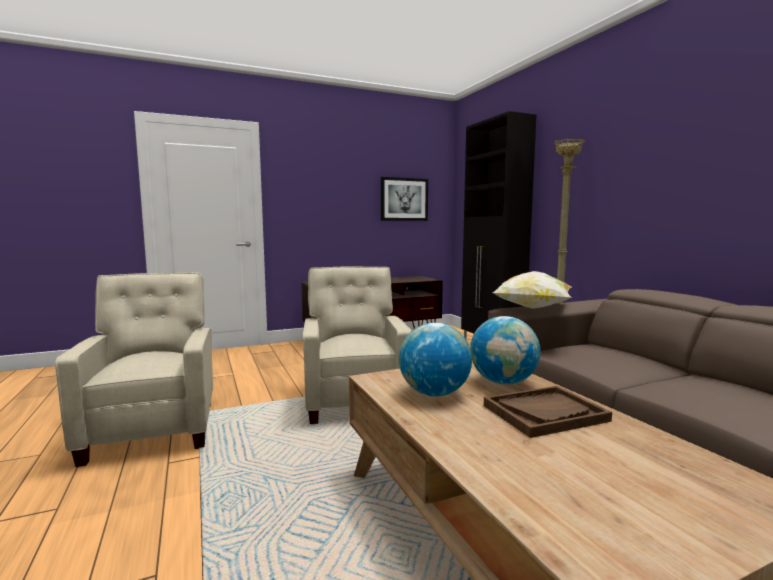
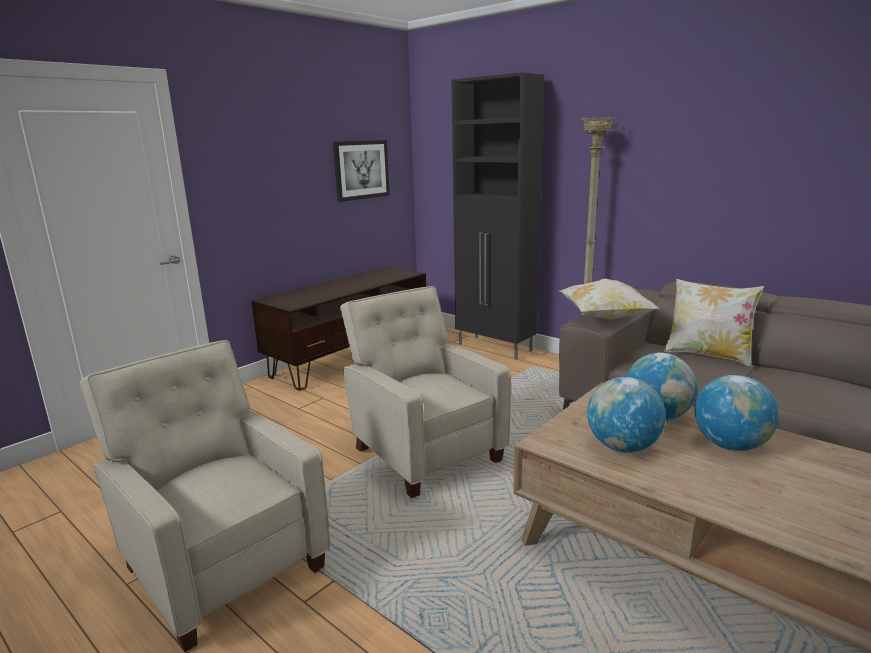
camera: 25 degrees left, 10 degrees up
(544, 413) = (730, 445): brown tray -> globe
(638, 357) = (707, 355): none -> pillow

